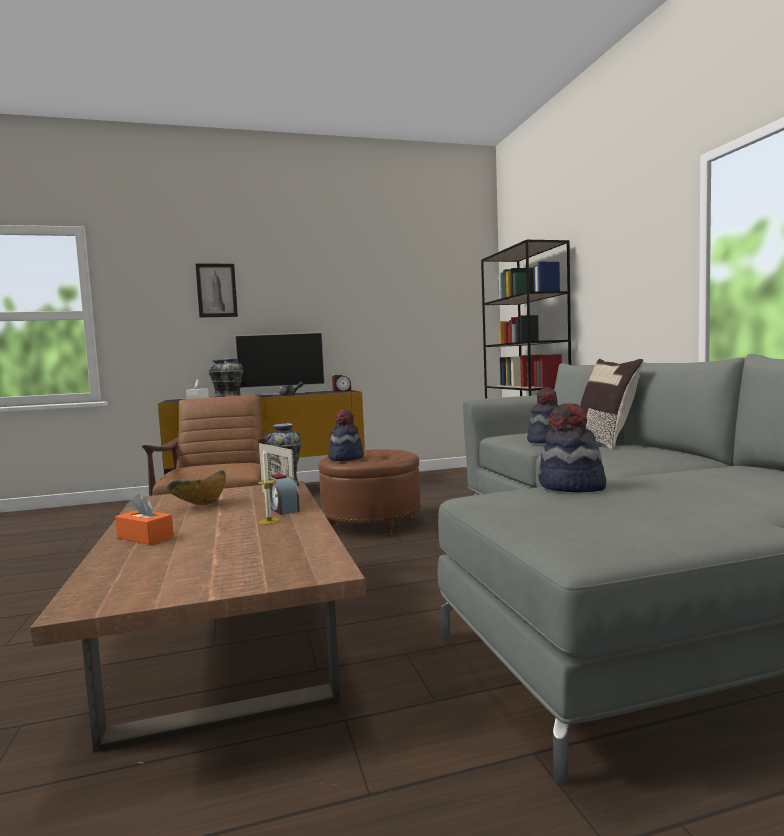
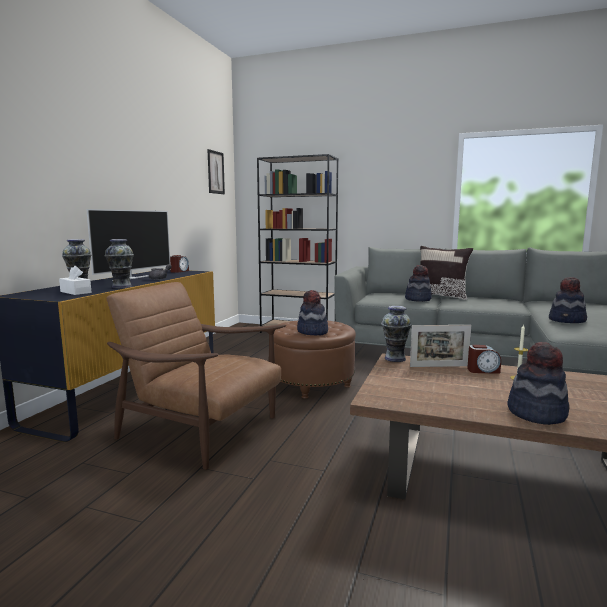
camera: 55 degrees left, 5 degrees up
(145, 537) = (536, 413): orange tissue box -> hat
(200, 505) = (435, 387): bowl -> none
(216, 290) = (40, 146): picture -> picture (215, 172)

